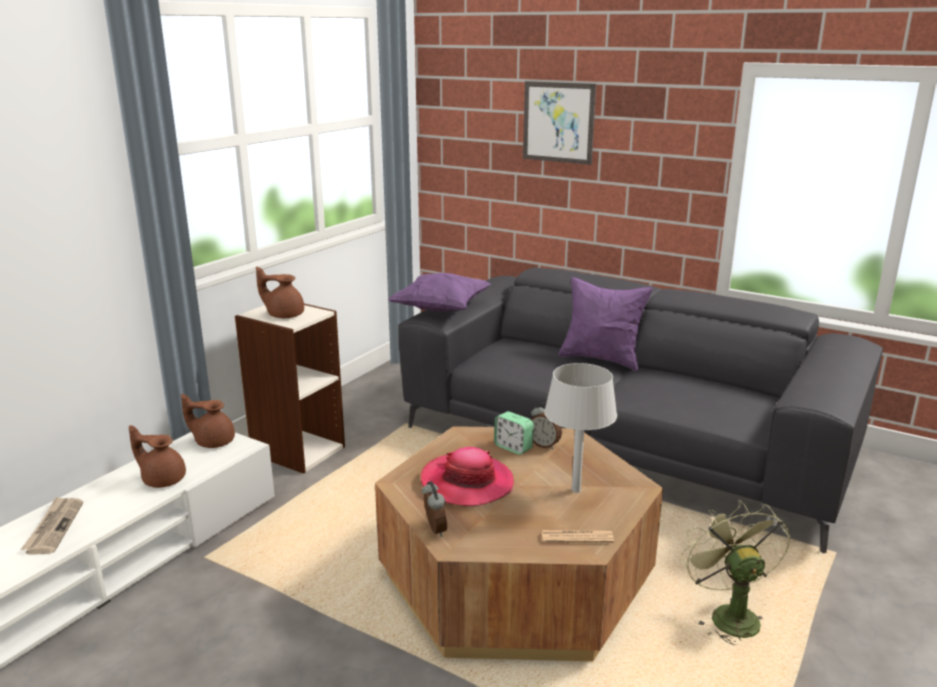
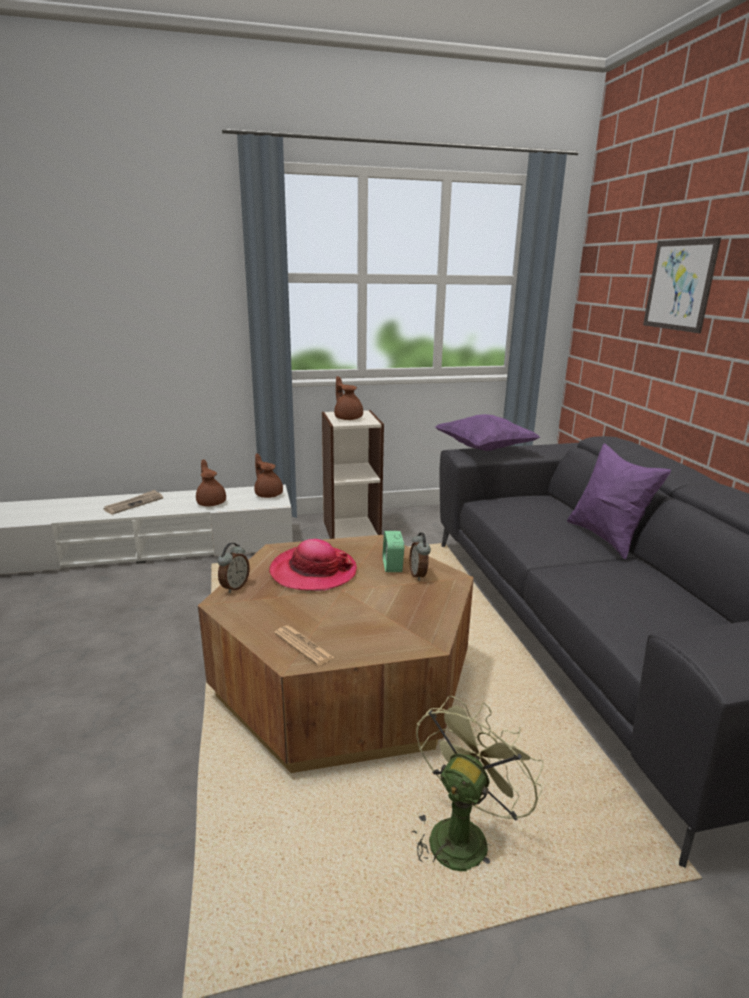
camera: 45 degrees right, 0 degrees up
(576, 490) = (373, 616): grey table lamp -> none

